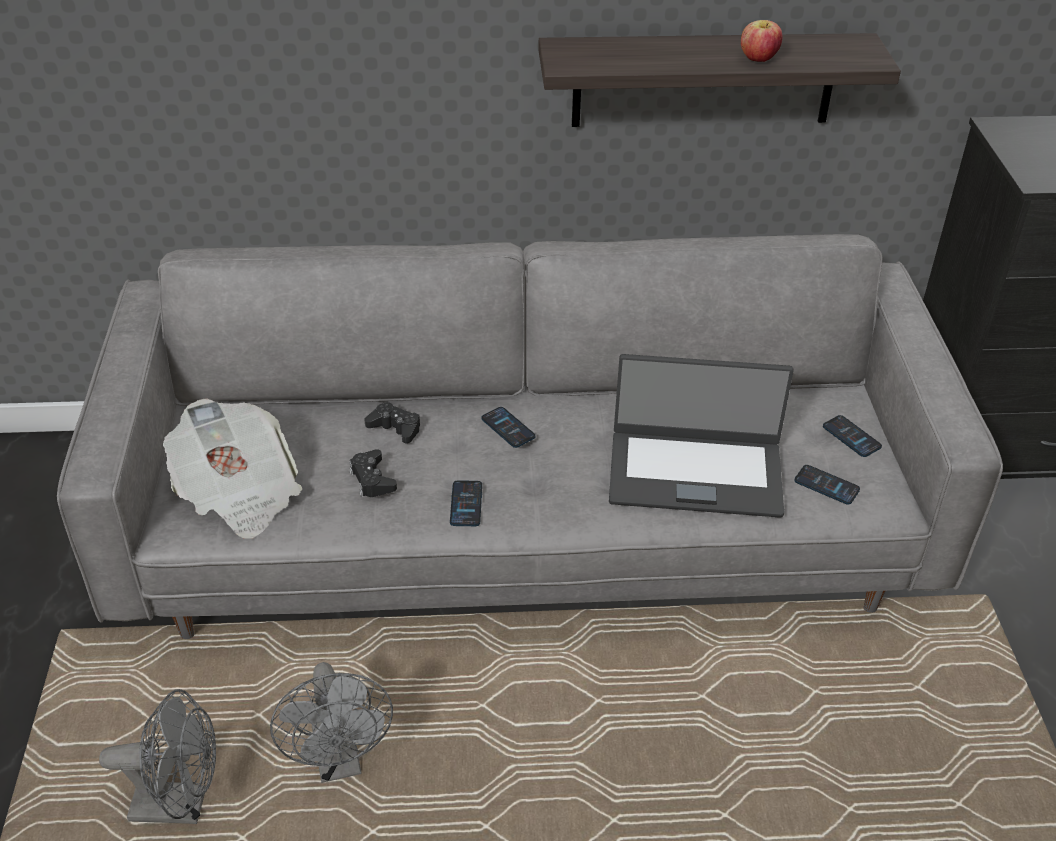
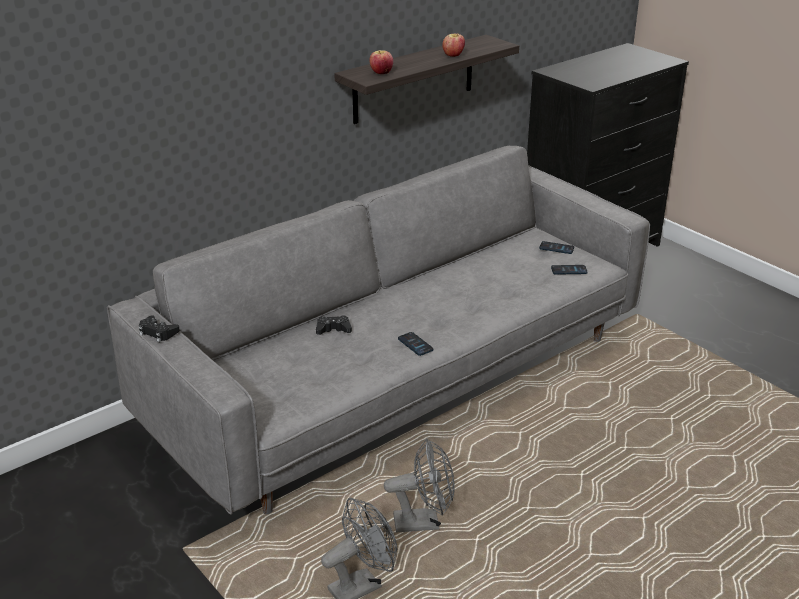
camera: 35 degrees left, 10 degrees down
(238, 493) = (285, 391): newspaper -> none
(339, 762) = (424, 522): grey fan -> grey fan turned 45 degrees counterclockwise
(372, 479) = (352, 355): black game controller -> black game controller (158, 332)
(508, 428) = (393, 306): phone -> none
(601, 59) = (381, 73): none -> apple
(695, 472) = (506, 288): laptop -> none

